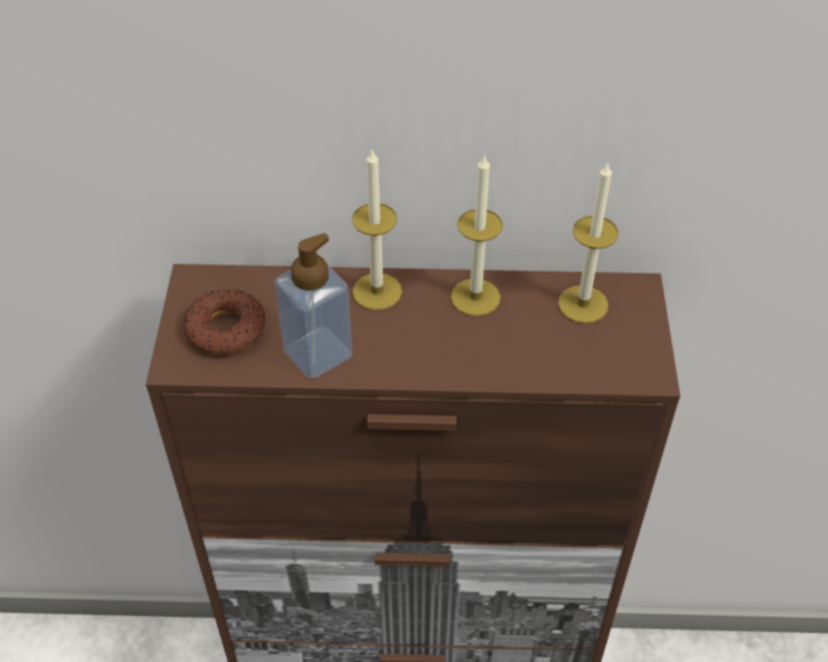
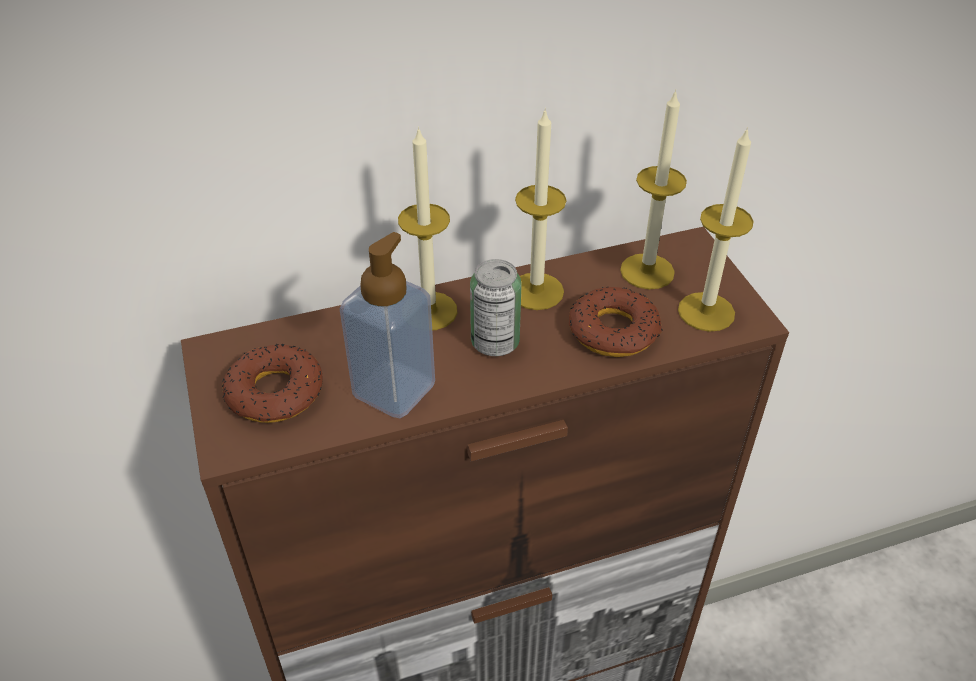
camera: 20 degrees left, 5 degrees down
(417, 335) = (495, 343): none -> can
(523, 351) = (613, 330): none -> donut
(615, 356) = (706, 312): none -> candle

